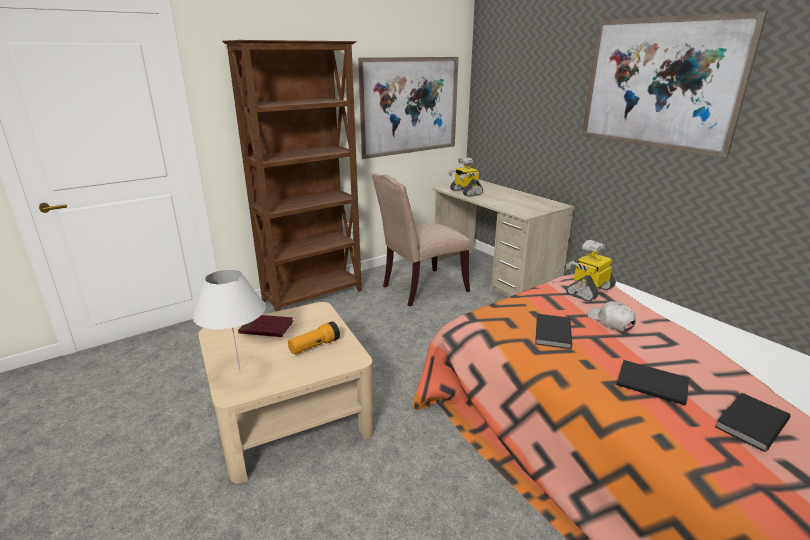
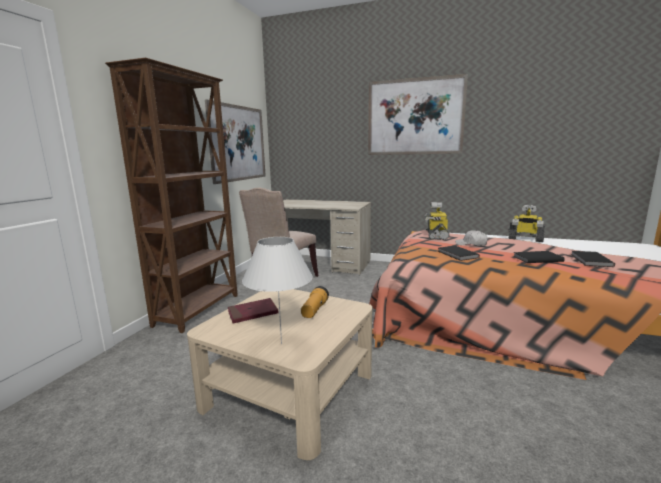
camera: 35 degrees left, 10 degrees down
(465, 192) = (293, 204): toy robot -> toy robot (525, 239)

